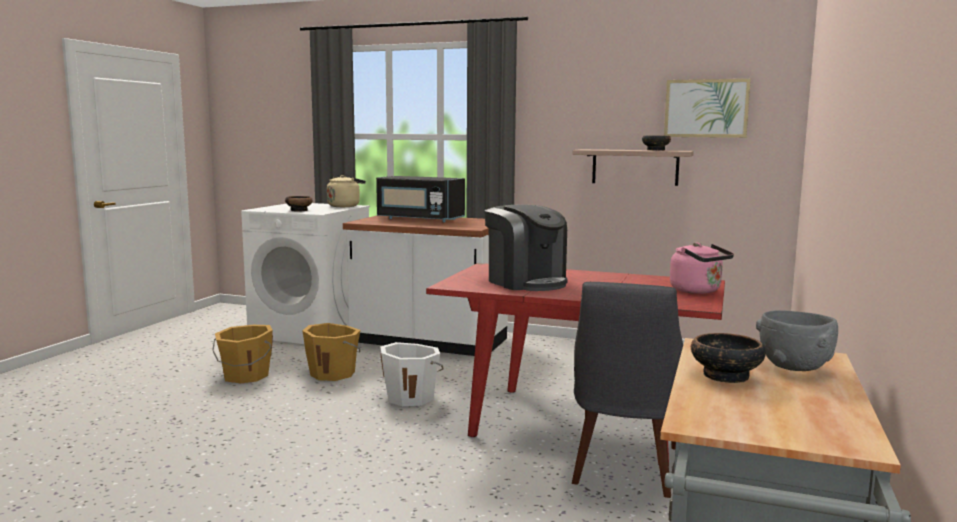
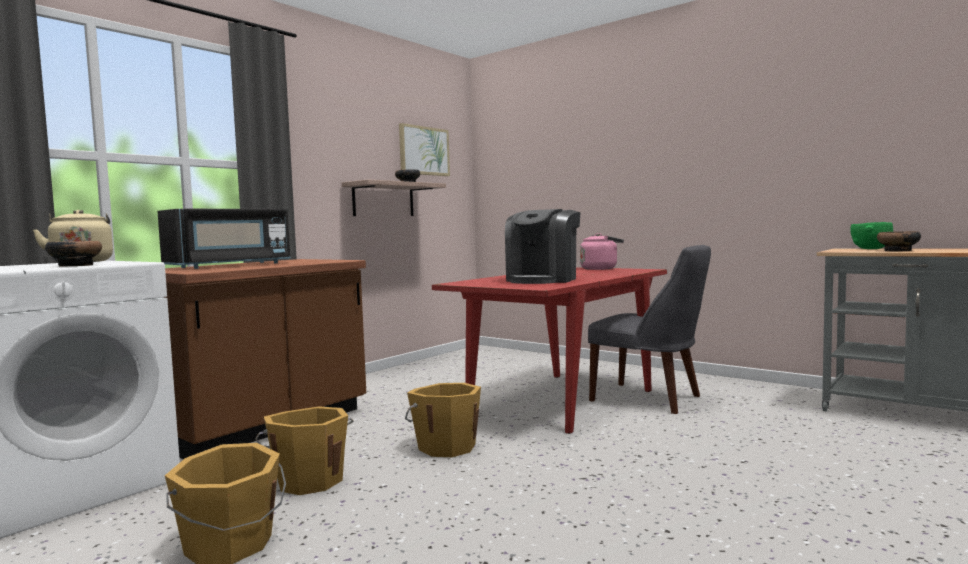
camera: 70 degrees left, 5 degrees down
(411, 397) = (446, 446): white bucket -> orange bucket
(429, 342) = (263, 426): white counter -> brown counter
(526, 282) = (543, 280): coffee machine -> coffee machine turned 135 degrees clockwise
(795, 368) = (871, 249): grey bowl -> green bowl

